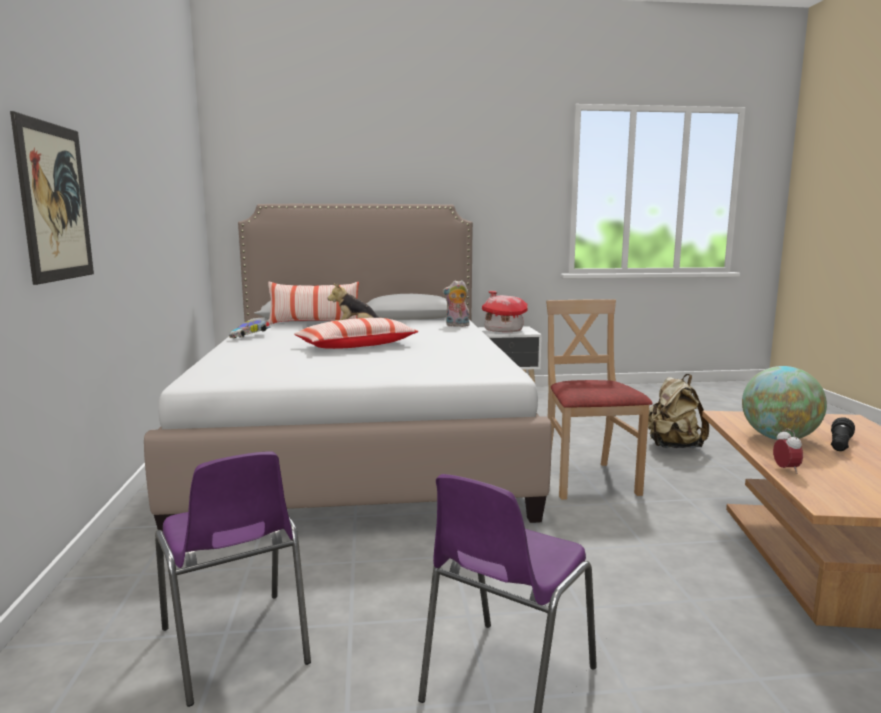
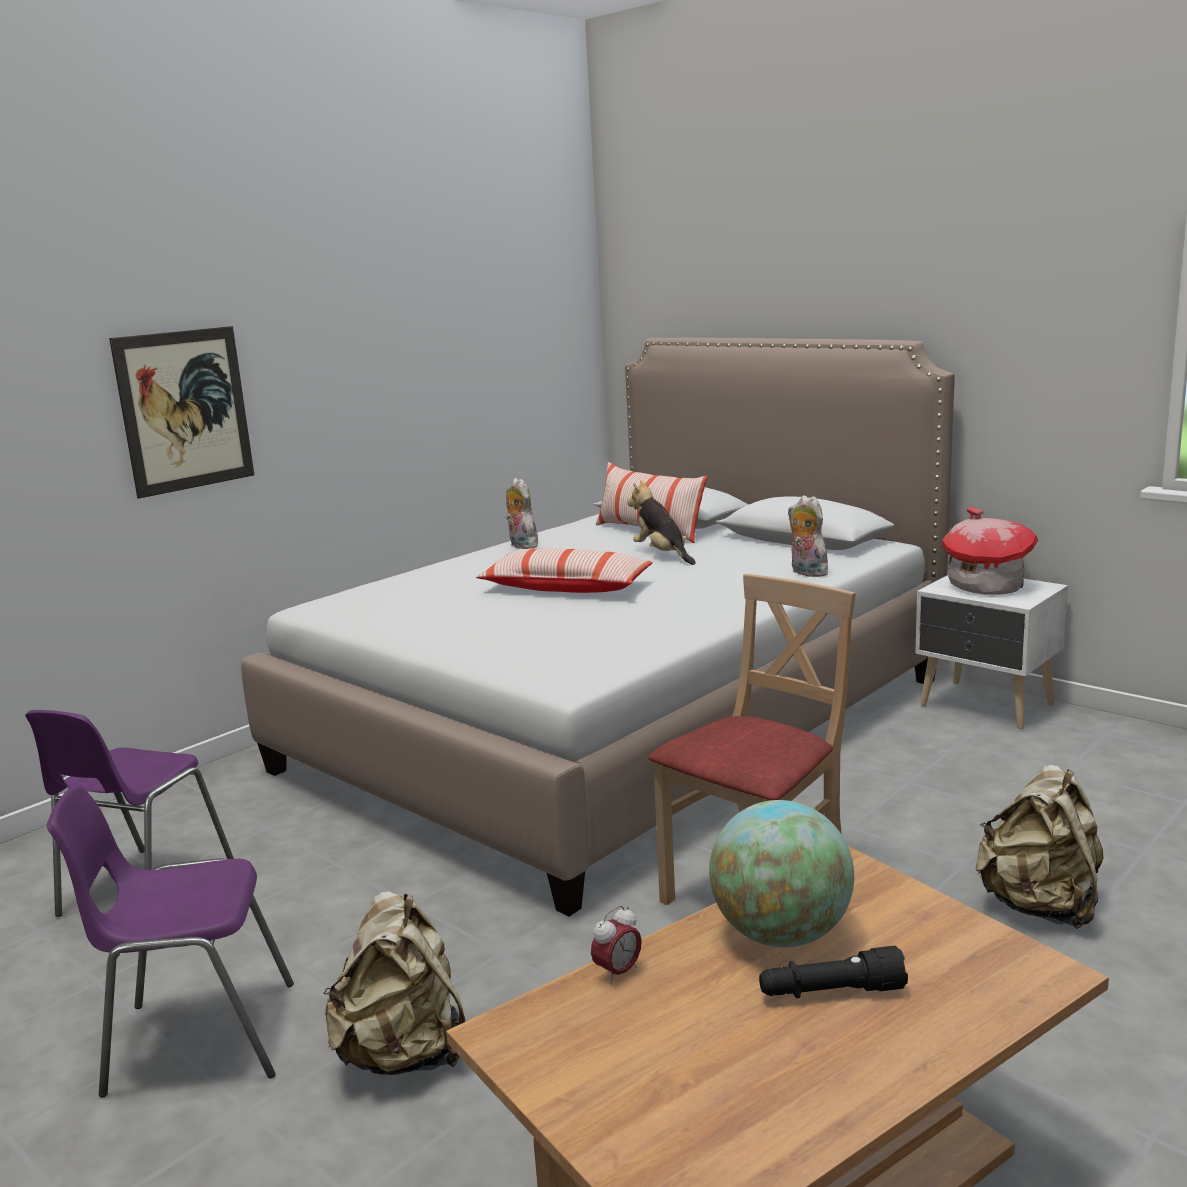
camera: 50 degrees right, 5 degrees up
(250, 337) = (521, 545): toy car -> plush toy
(621, 613) = (404, 1054): none -> beige backpack

